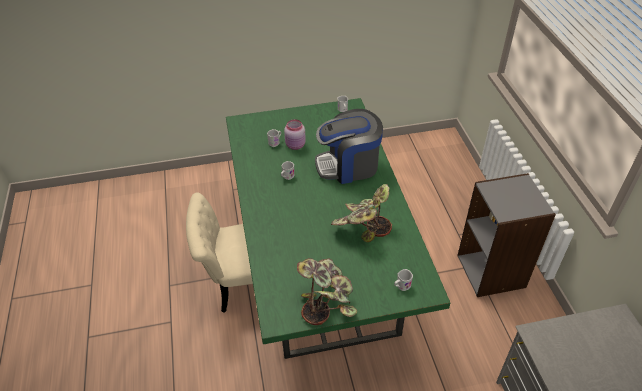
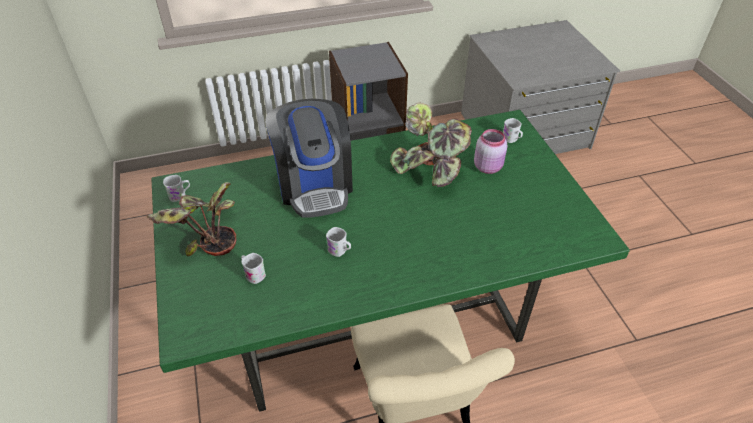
camera: 95 degrees left, 0 degrees up
(295, 145) = (264, 246): pink jar -> pink jar (488, 166)
(326, 300) = (553, 196): potted plant -> potted plant (200, 235)

